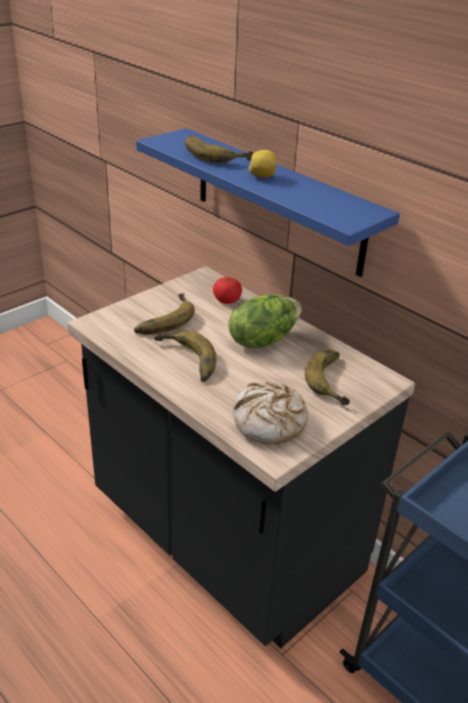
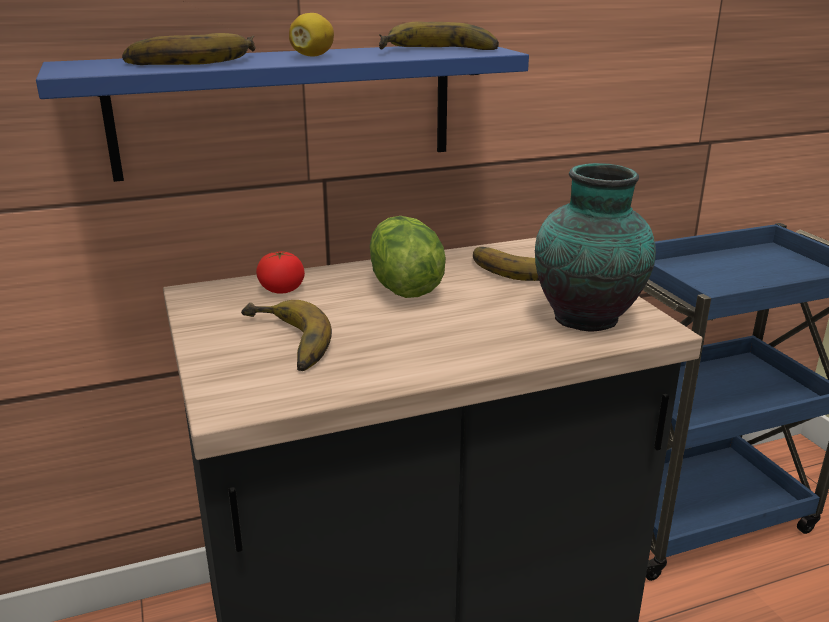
camera: 65 degrees left, 10 degrees down
(184, 361) = (415, 346): banana -> banana (439, 51)
(269, 422) = (589, 318): bread -> vase

